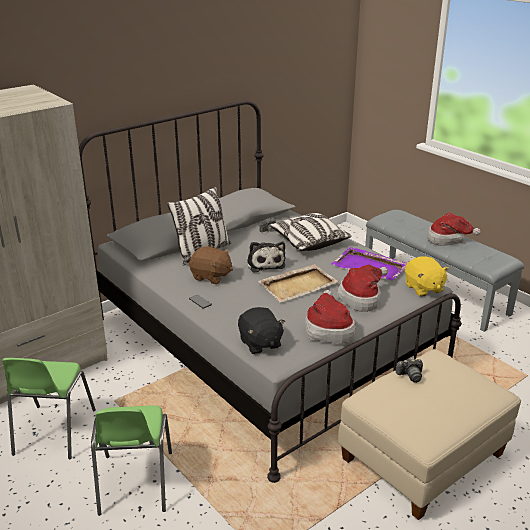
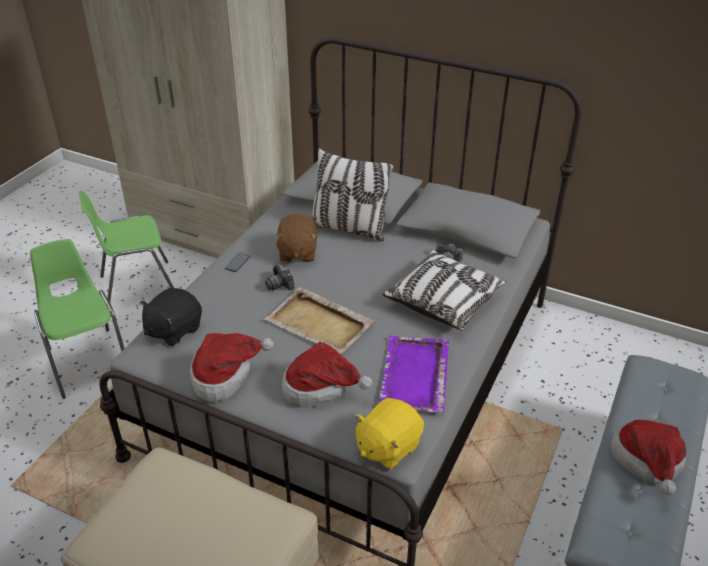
camera: 65 degrees right, 10 degrees up
(135, 483) = (88, 361): green chair -> green chair turned 90 degrees clockwise
(265, 263) = (355, 282): plush toy -> none
(410, 375) = (218, 495): camera -> camera (280, 284)

